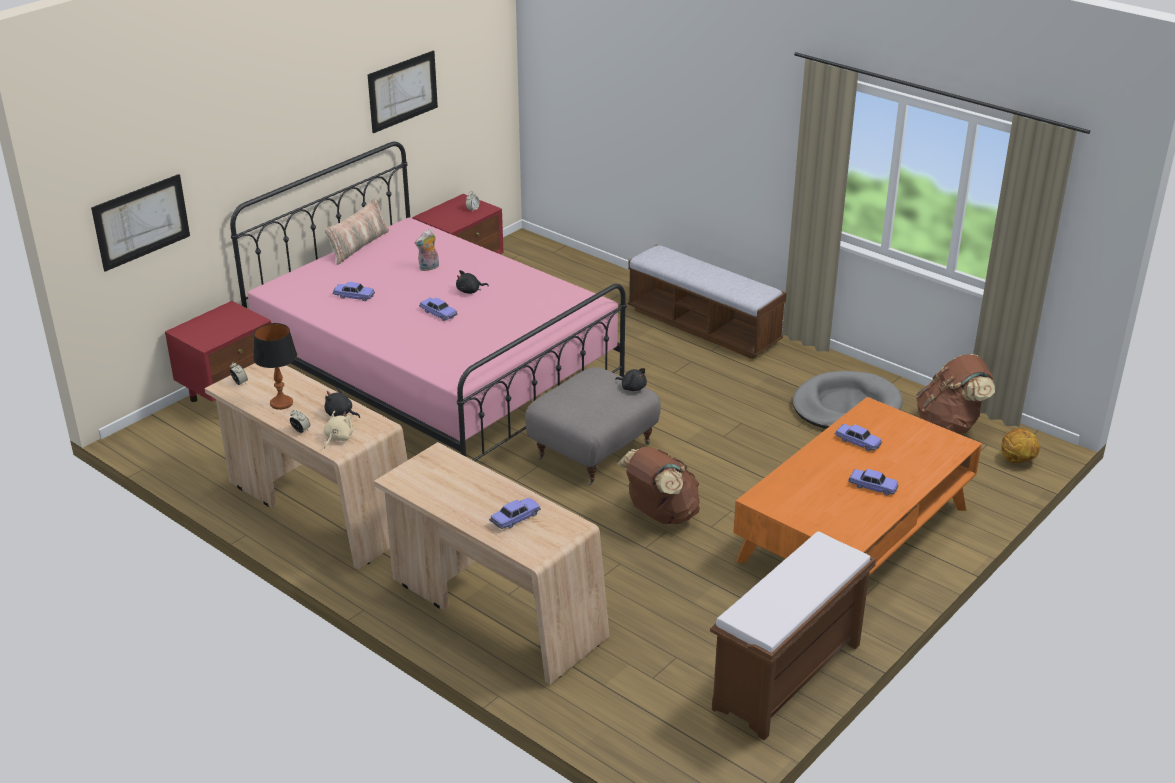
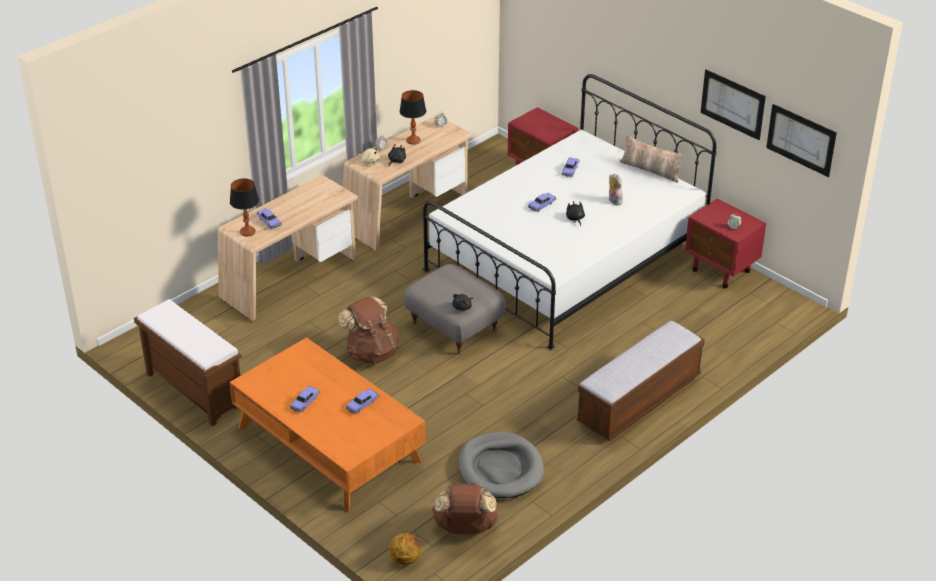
camera: 95 degrees right, 5 degrees up
(141, 222) = (541, 34): picture -> picture (801, 140)
(436, 375) = (565, 258): pink bed -> white bed
(546, 537) = (247, 232): none -> table lamp

